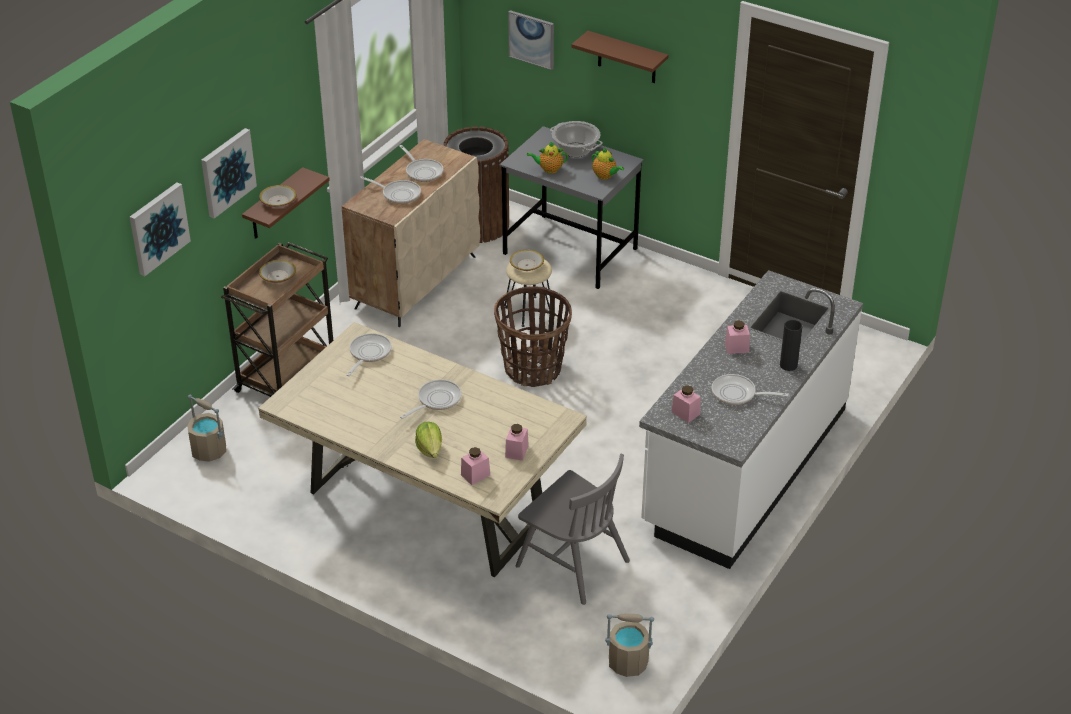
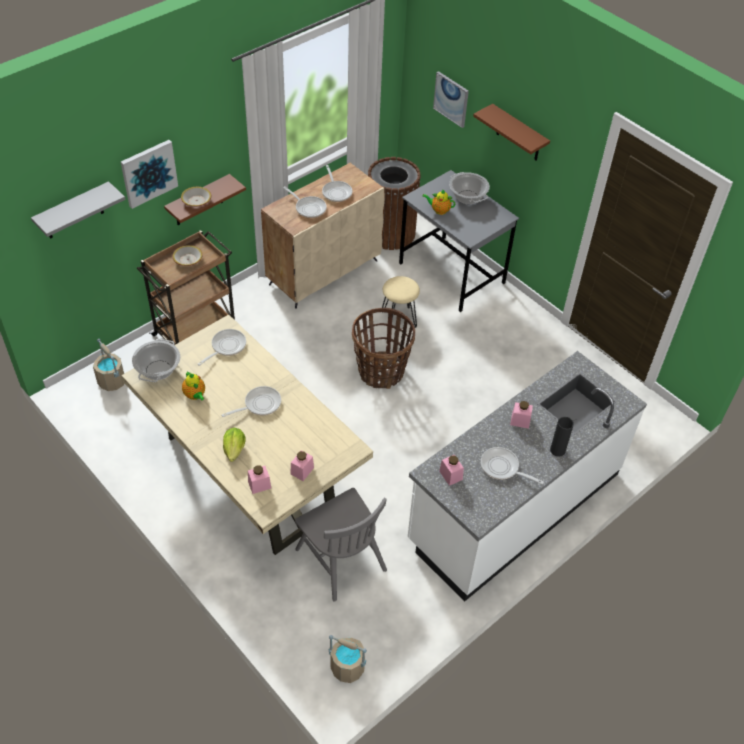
camera: 15 degrees right, 10 degrees up
(158, 228) = (73, 212): picture -> grey shelf
(300, 393) = (158, 370): none -> cooking pot
(526, 265) = (399, 286): bowl -> none
(605, 176) = (481, 227): teapot -> teapot (195, 395)

